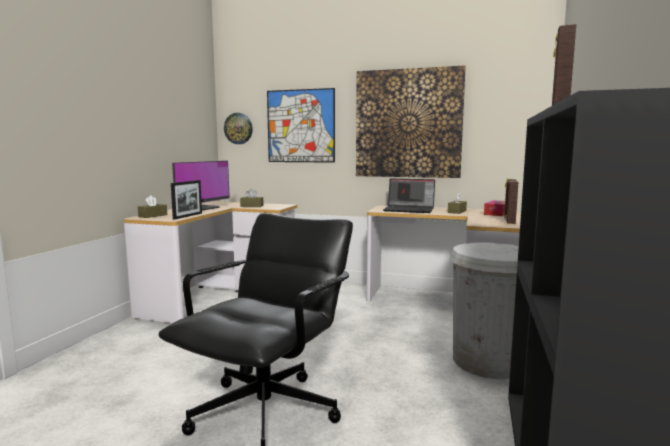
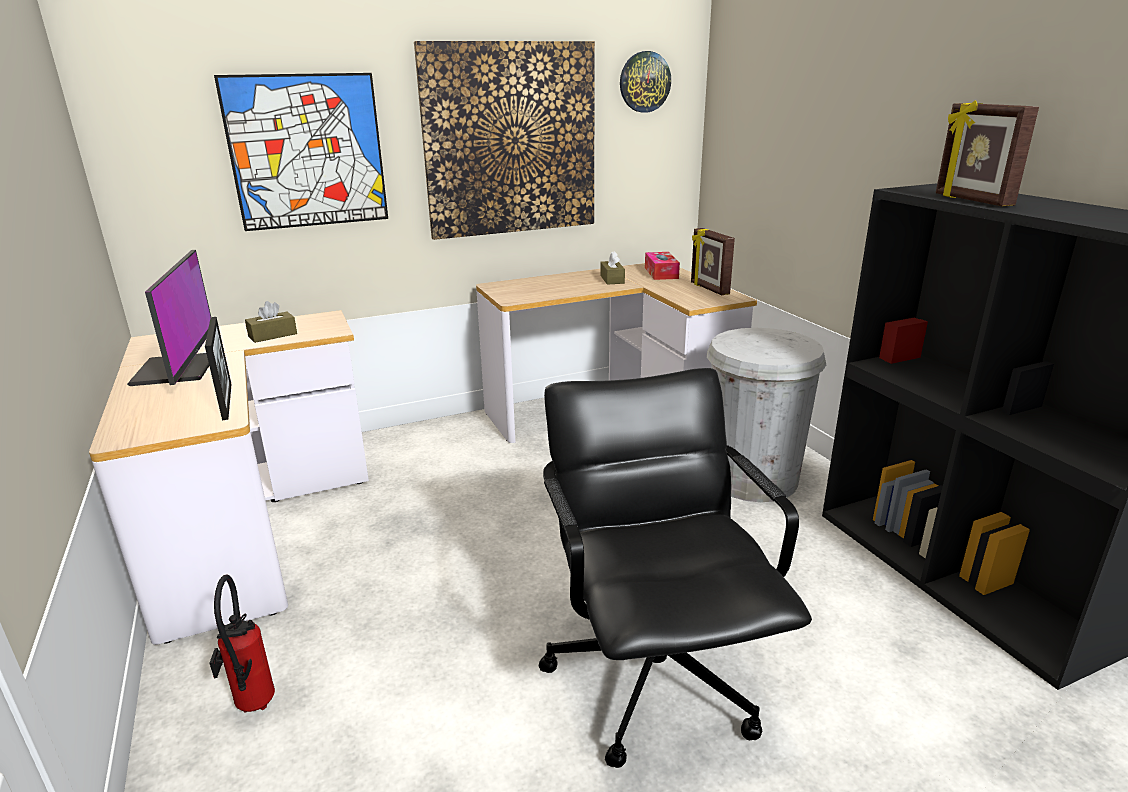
camera: 40 degrees left, 15 degrees up
(121, 347) = (252, 708): none -> fire extinguisher
(153, 216) = (141, 423): brown tissue box -> none
(238, 128) = (150, 163): wall clock -> wall clock (644, 82)
(409, 210) = (548, 288): laptop -> none

